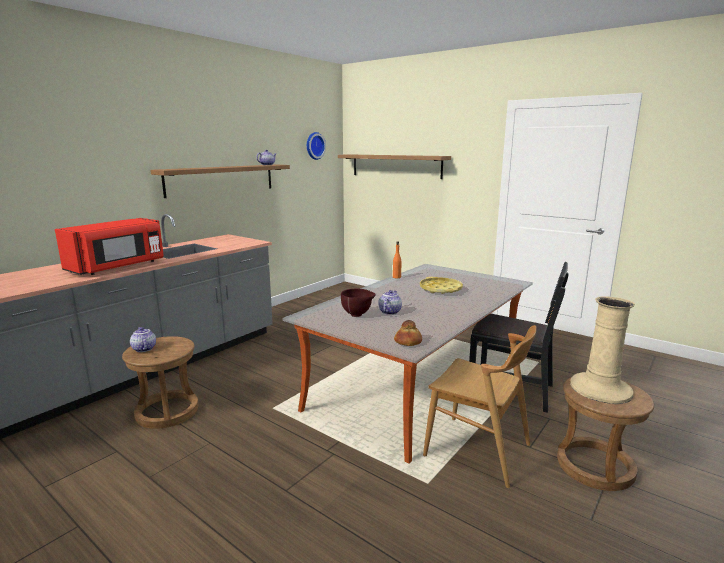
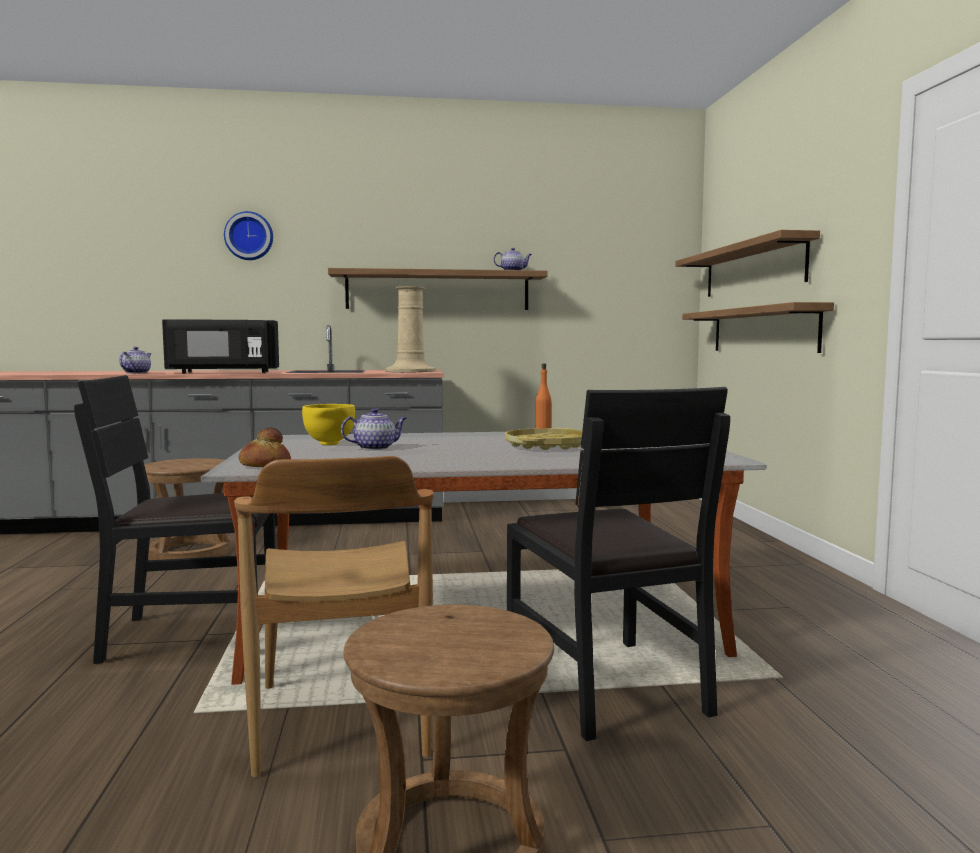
camera: 45 degrees right, 10 degrees down
(118, 267) = (223, 372): red microwave -> black microwave
(143, 349) = (177, 461): teapot -> teapot (136, 373)
(314, 146) = (627, 246): wall clock -> wall clock (249, 236)
(322, 453) = (194, 635): none -> black chair
(358, 315) = (330, 444): brown bowl -> yellow bowl
(406, 198) = (762, 330): none -> shelf
(600, 389) = (456, 632): beige vase -> beige vase (410, 371)

